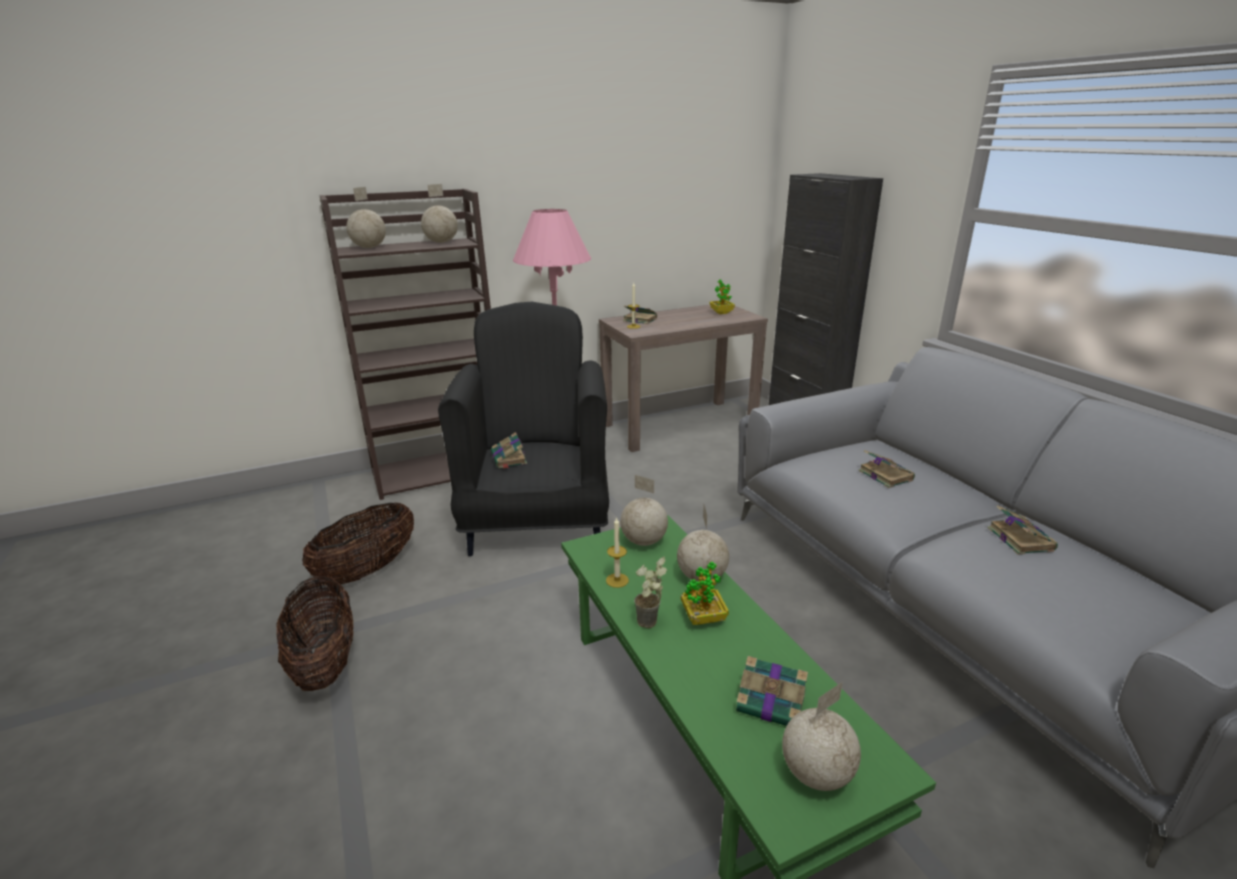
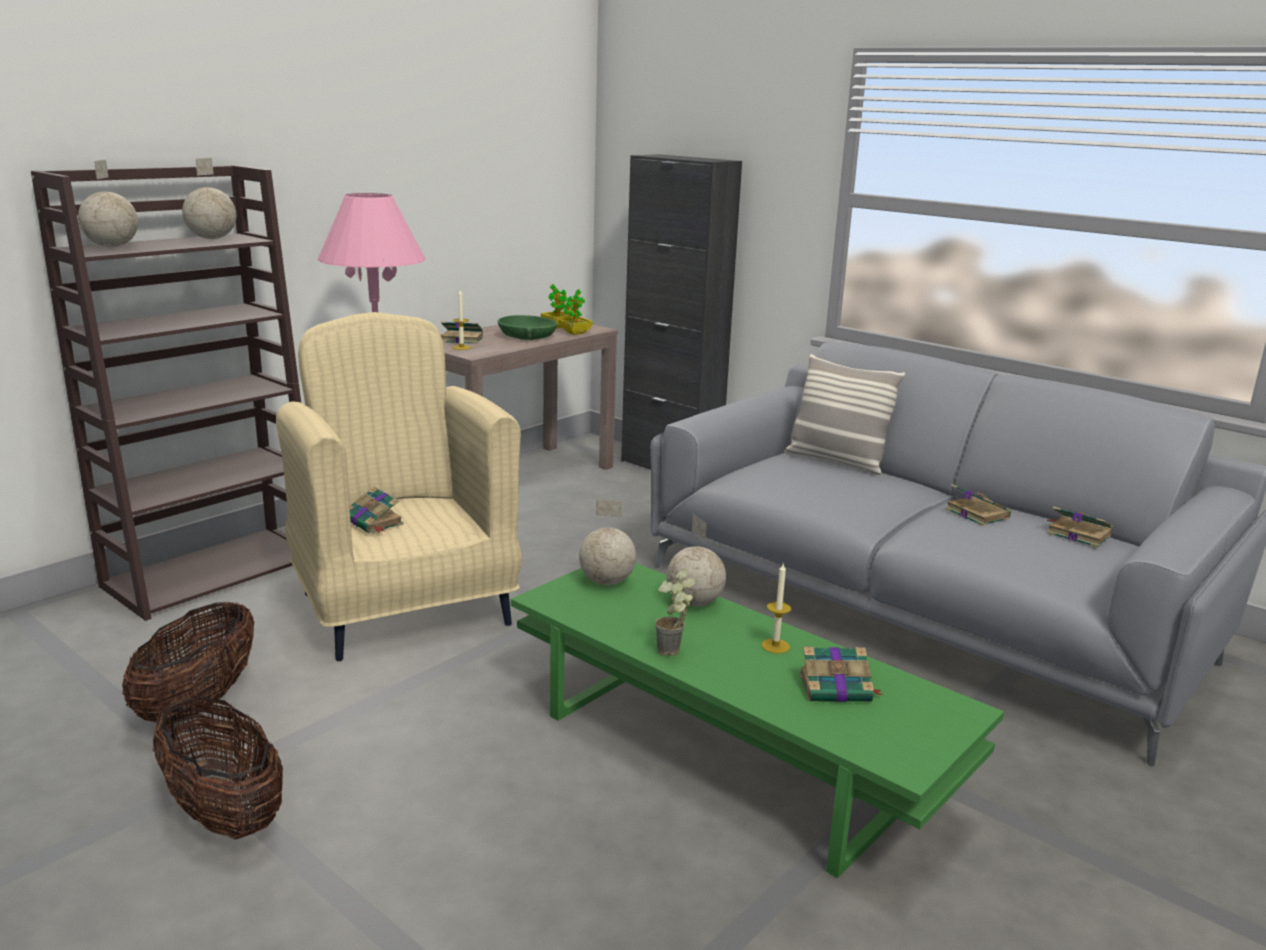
camera: 25 degrees left, 5 degrees down
(538, 520) = (404, 607): black armchair -> beige armchair
(617, 580) = (606, 621): candle -> candle (775, 646)
(691, 320) = (527, 336): none -> green bowl
(703, 618) = (723, 636): potted plant -> potted plant (575, 333)
(815, 774) = (908, 729): globe -> none
(884, 475) = (826, 478): book -> book (1077, 534)
(908, 458) = (836, 461): none -> pillow

